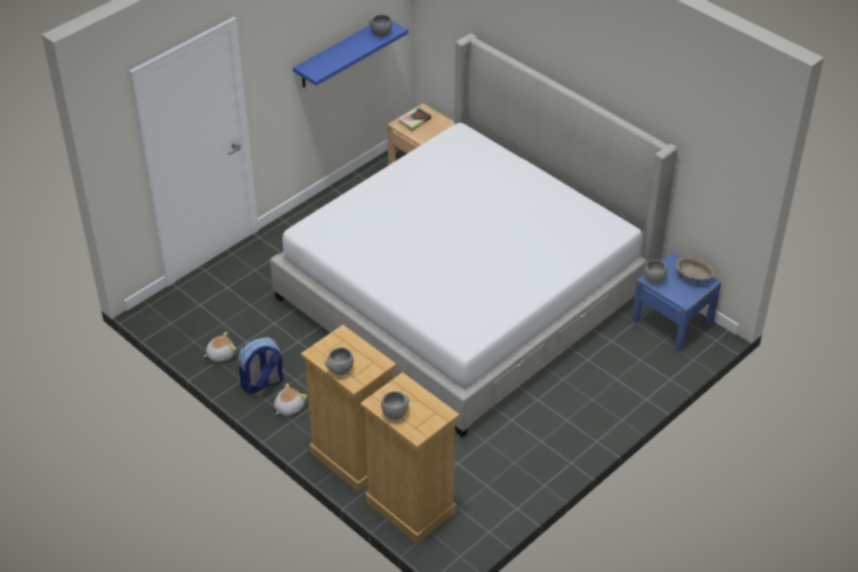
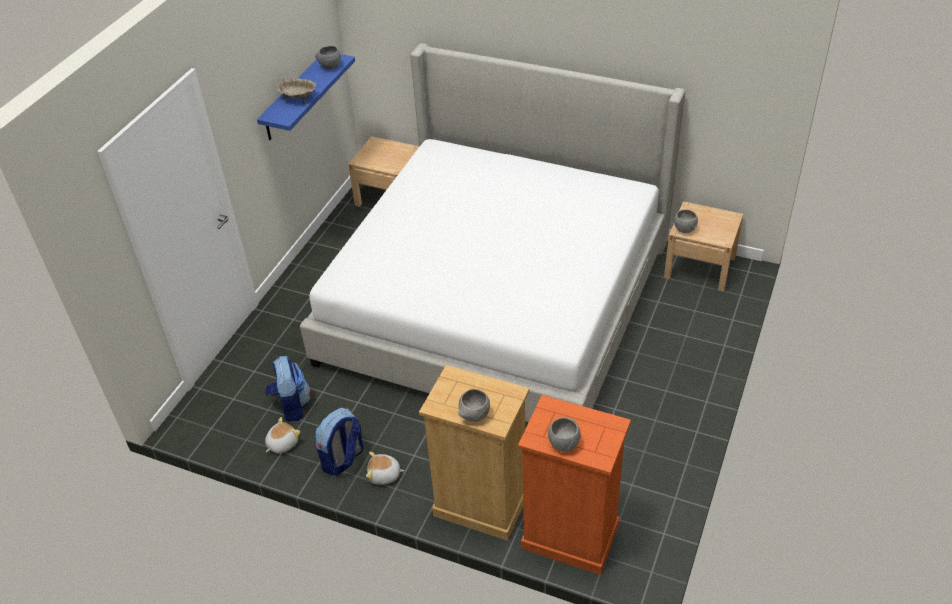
camera: 20 degrees left, 0 degrees up
(243, 326) = (291, 405): none -> backpack
(288, 407) = (384, 475): plush toy -> plush toy turned 105 degrees counterclockwise
(410, 506) = (569, 536): beige dresser -> orange dresser
(414, 121) = (372, 154): book -> none
(672, 322) = (700, 267): blue nightstand -> beige nightstand
(693, 278) = (717, 217): beige bowl -> beige bowl (298, 98)

